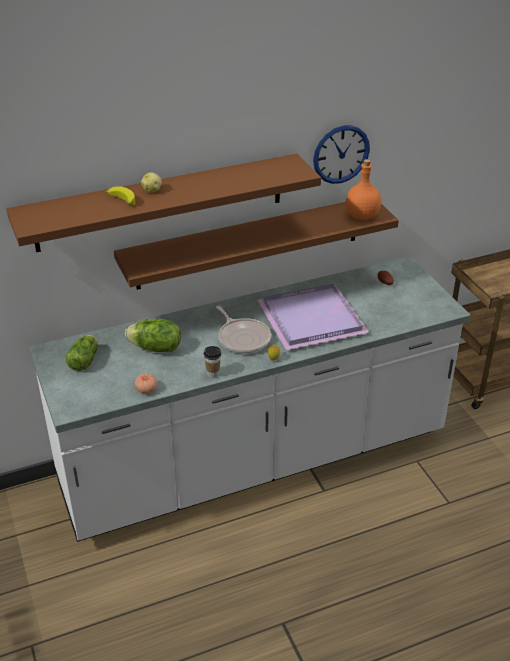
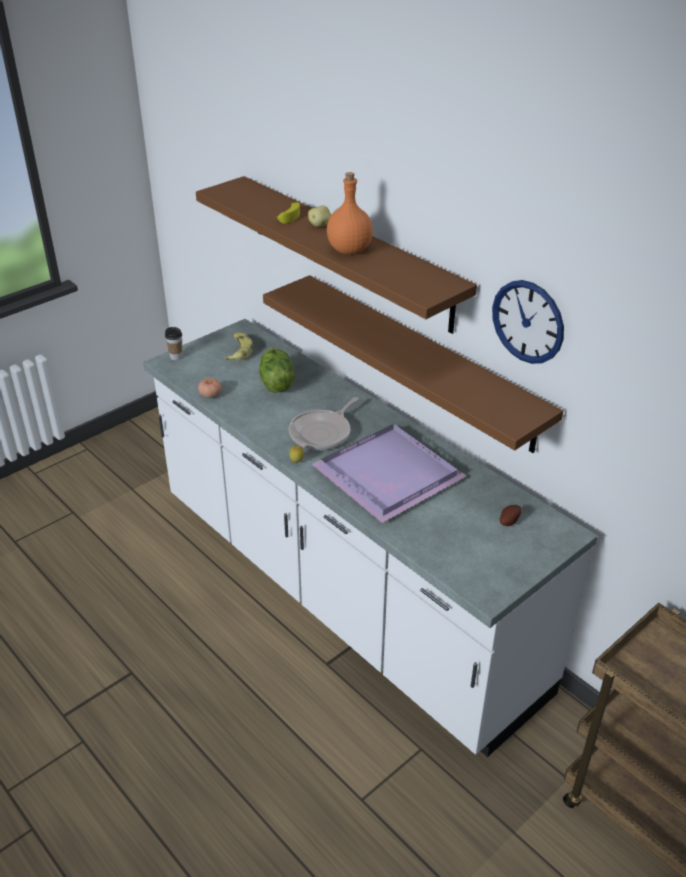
camera: 70 degrees right, 0 degrees up
(85, 360) = (238, 350): lettuce -> banana
(213, 374) = (252, 427): cup -> cup (176, 357)
(362, 216) = (498, 409): orange bottle -> orange bottle (348, 250)

